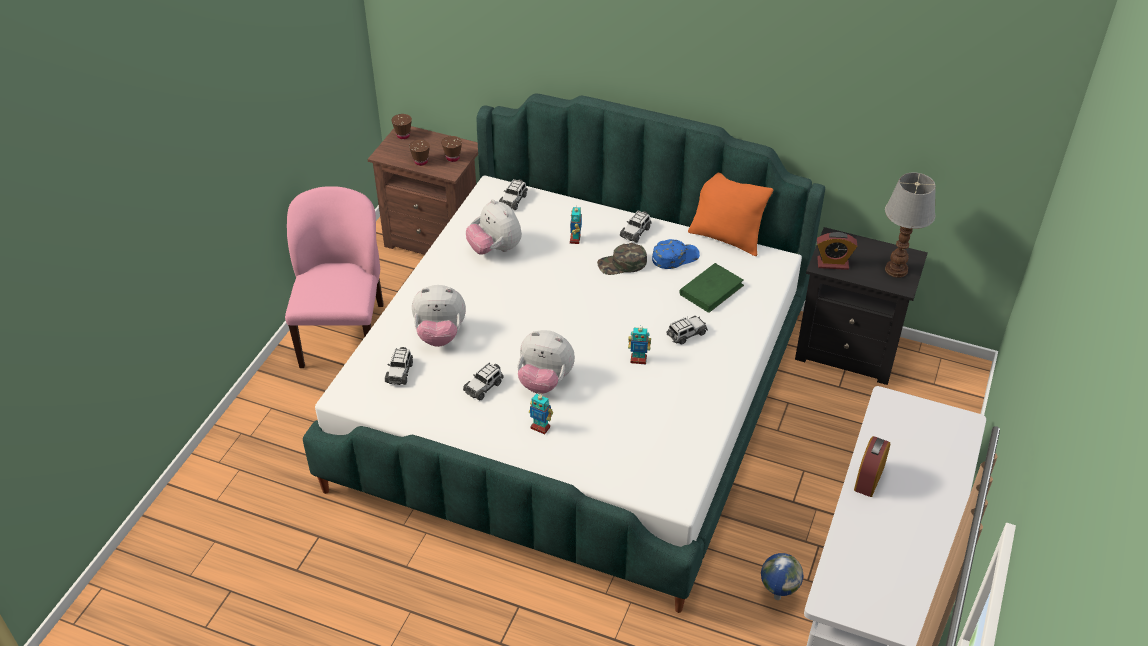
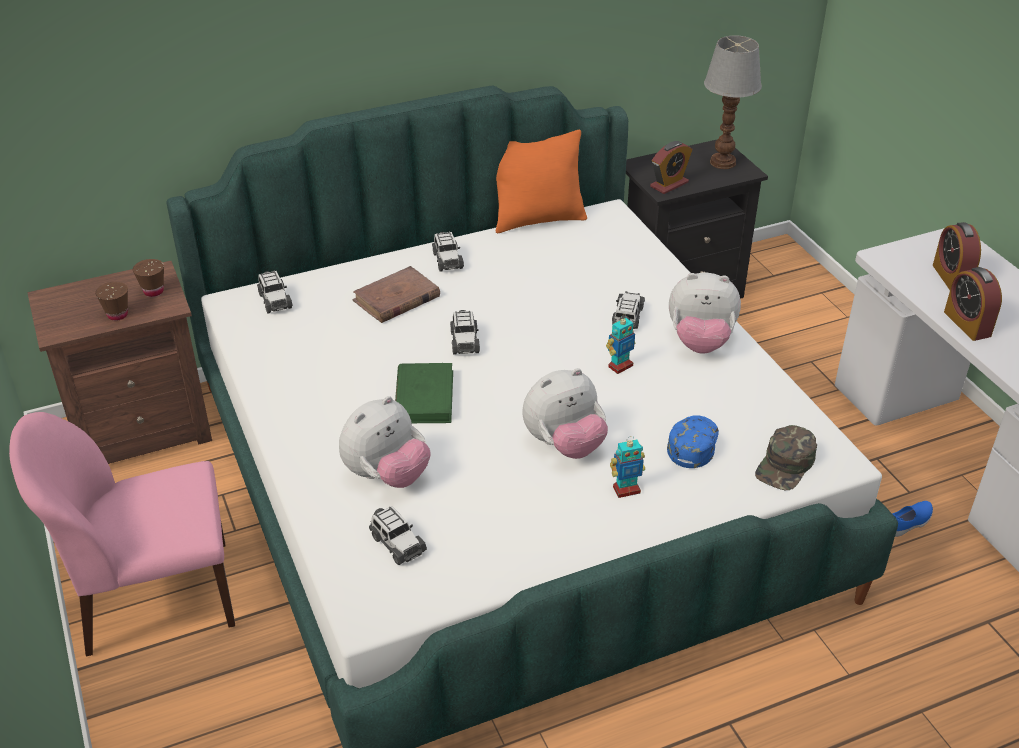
camera: 45 degrees left, 5 degrees down
(343, 334) = (154, 598): pink chair -> pink chair turned 60 degrees counterclockwise
(403, 135) = (54, 301): brown cup -> none
(484, 386) = (511, 493): toy car -> toy car (464, 341)
(495, 249) = (323, 356): plush toy -> plush toy (700, 342)
(575, 239) = (396, 299): toy robot -> brown book
(622, 264) = (477, 294): green cap -> green cap (786, 465)
(675, 257) = (516, 260): blue cap -> blue cap (692, 443)
(711, 290) = (591, 268): green book -> green book (424, 397)
(777, 596) = (908, 524): globe -> blue shoe
(913, 444) = (951, 277): none -> alarm clock

